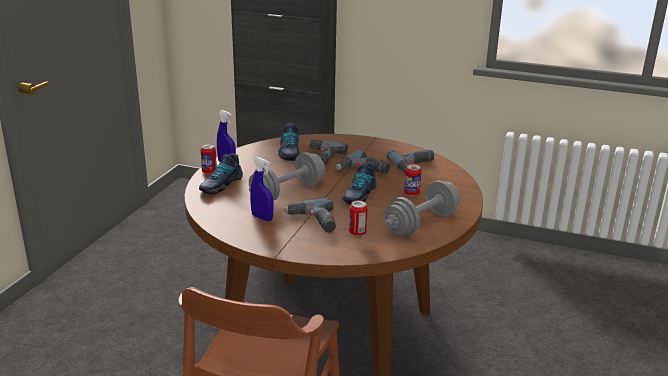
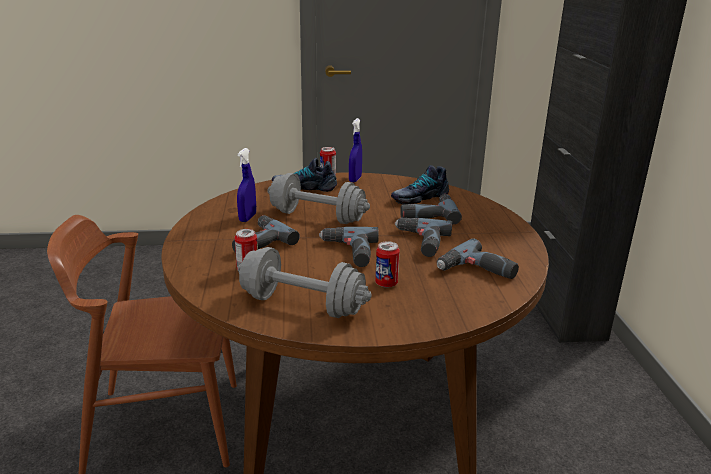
camera: 65 degrees right, 0 degrees up
(358, 195) = (348, 252): shoe -> power drill

